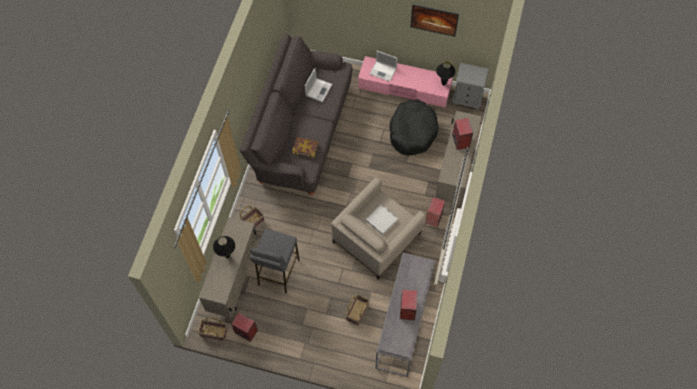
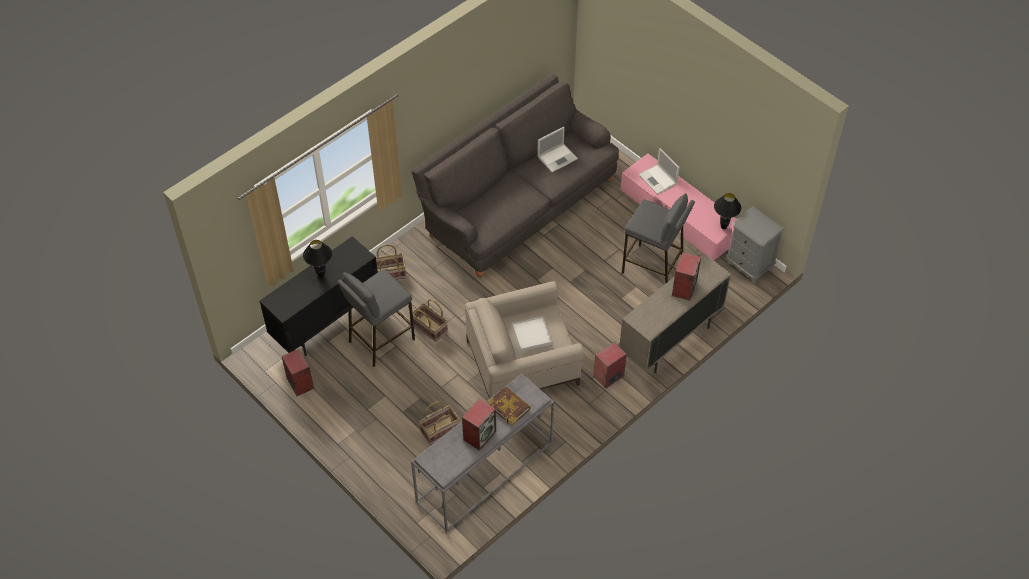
camera: 30 degrees right, 10 degrees down
(214, 333) = (264, 366): basket -> basket (429, 328)
(234, 280) = (326, 323): beige cabinet -> black cabinet
(305, 148) = (495, 211): book -> book (509, 407)
(412, 131) = (653, 268): black dog bed -> grey stool
(433, 25) = (728, 135): picture -> none

